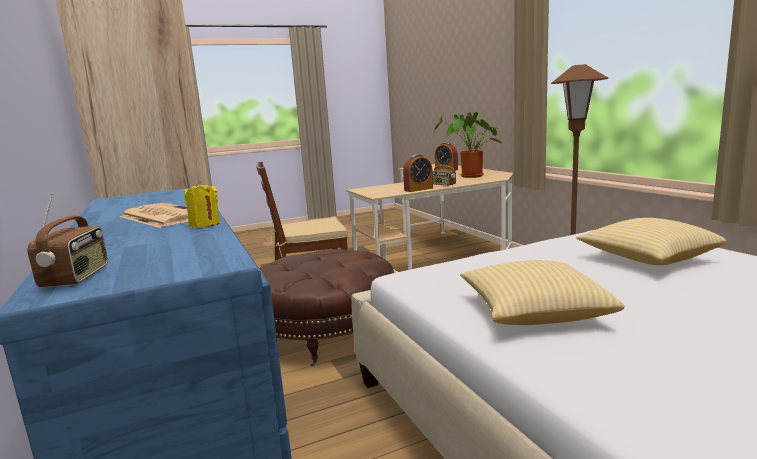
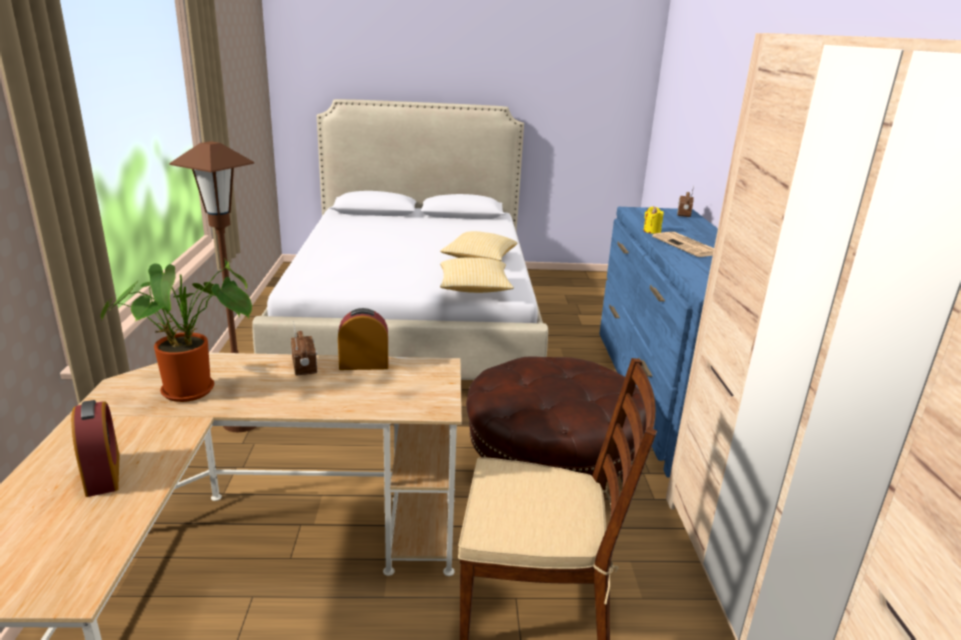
camera: 160 degrees left, 10 degrees up
(647, 258) = (361, 262): pillow -> pillow (474, 289)

